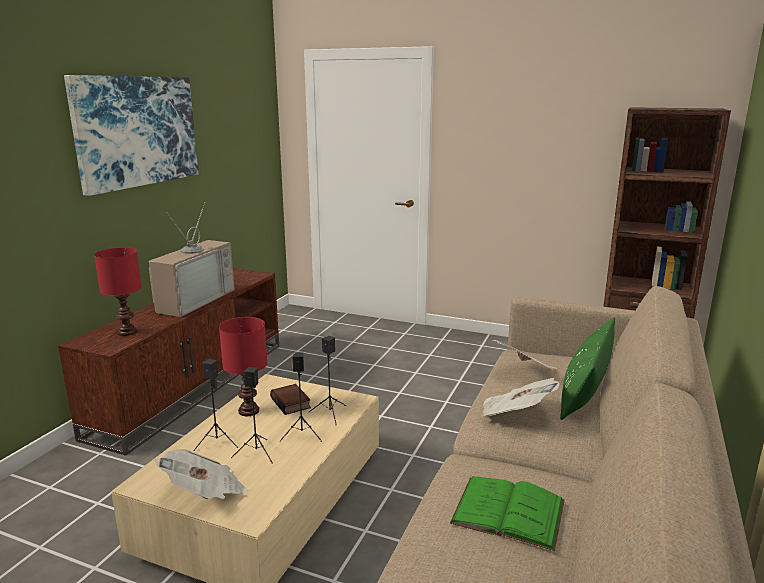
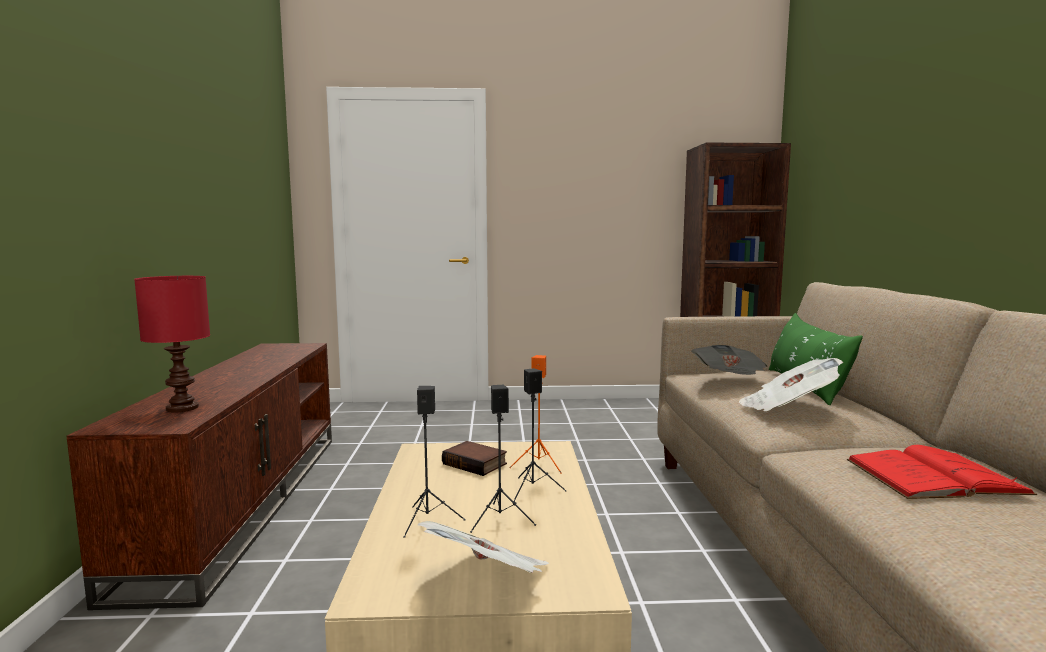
camera: 25 degrees left, 10 degrees down
(137, 131) = (162, 127): picture -> none
(192, 300) = (245, 371): television -> none
(249, 411) = (430, 481): red table lamp -> none
(330, 414) = (539, 465): black speaker -> orange speaker
(508, 511) = (934, 476): green book -> red book

